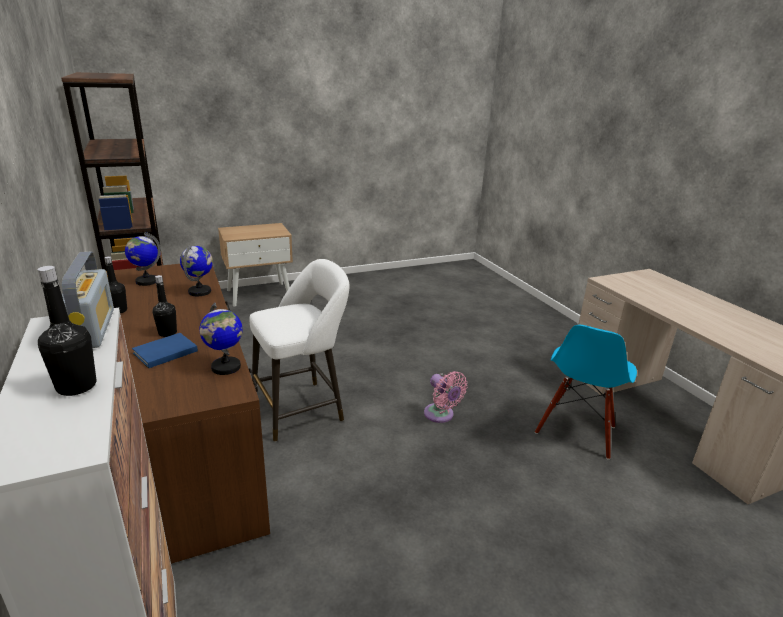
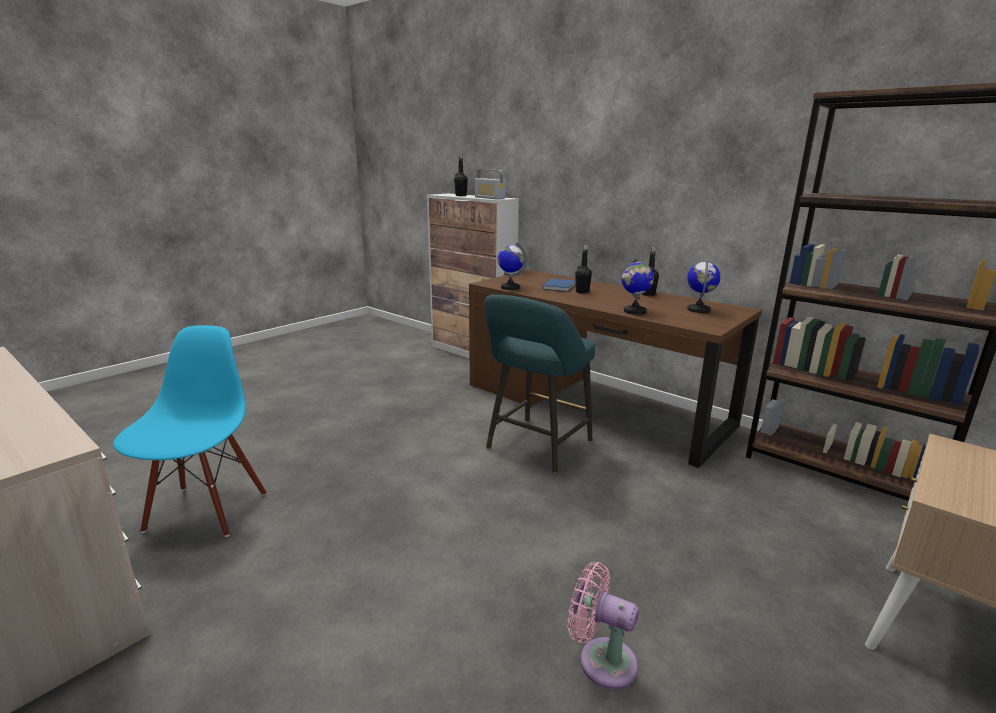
camera: 155 degrees right, 5 degrees down
(302, 409) = (536, 447): white stool -> turquoise stool
(440, 415) = (385, 481): pink fan -> pink fan (601, 660)

